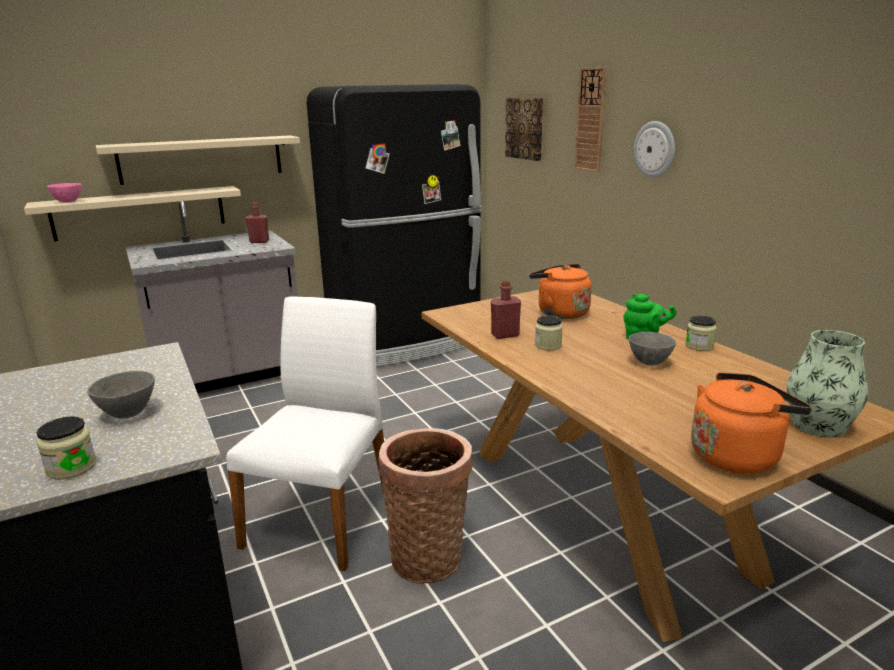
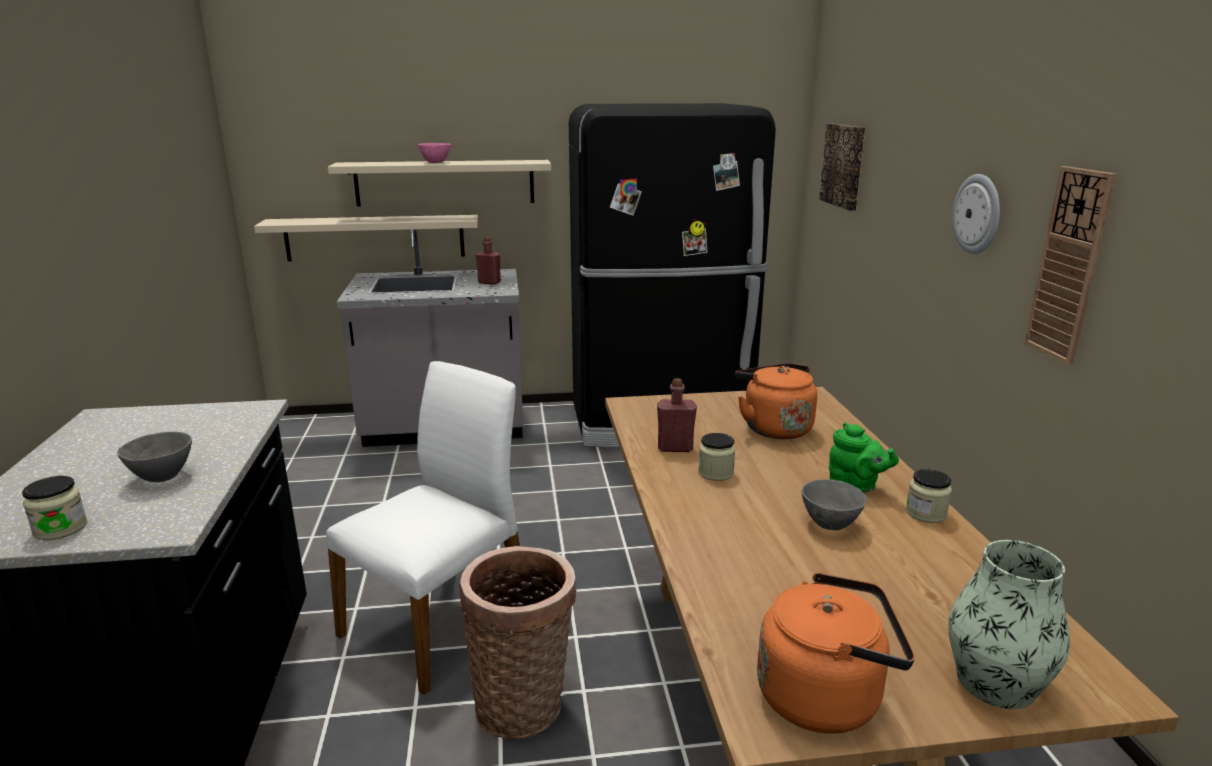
camera: 20 degrees right, 0 degrees up
(68, 202) = (299, 222): pink bowl -> pink bowl (436, 162)
(591, 120) = (912, 163): wall clock -> wall clock (1069, 265)

